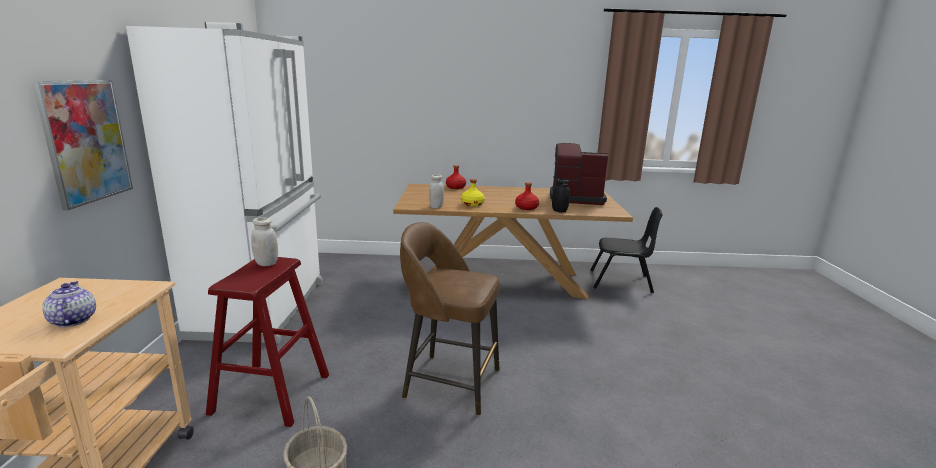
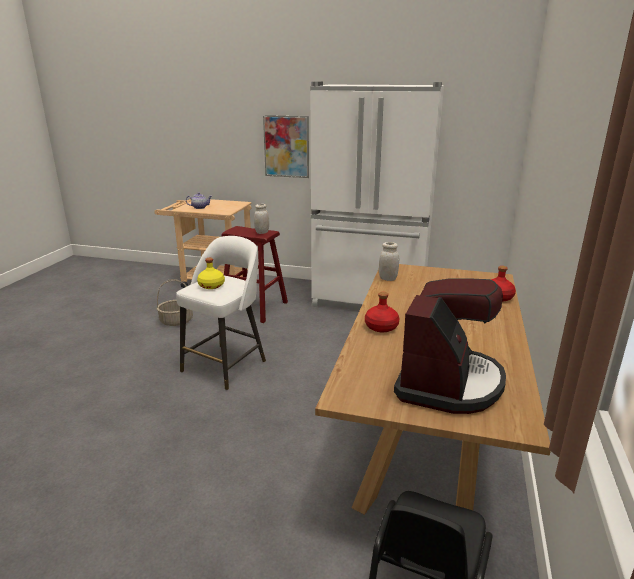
camera: 105 degrees right, 5 degrees up
(449, 382) = (226, 365): brown stool -> white stool
(472, 204) = (401, 297): yellow bottle -> yellow bottle (211, 285)
(559, 211) = (361, 347): black jar -> none

